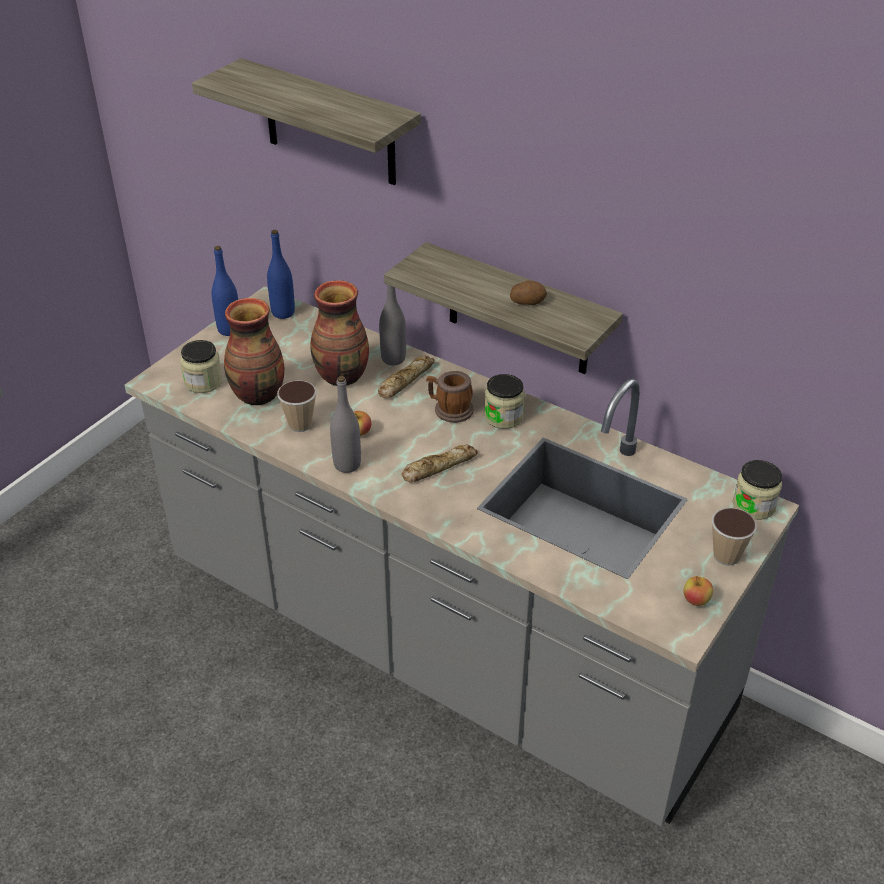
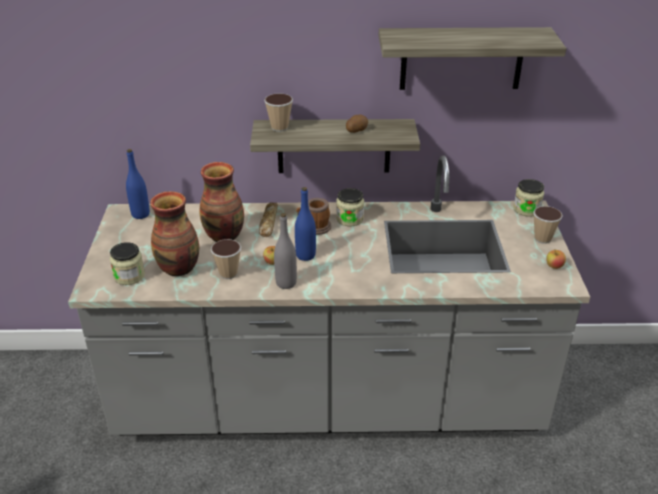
camera: 35 degrees left, 5 degrees down
(229, 329) = (112, 238): blue bottle -> blue bottle (305, 255)
(329, 124) = (160, 53): shelf -> shelf (461, 58)
(393, 359) = (246, 213): grey bottle -> none
(438, 467) = (343, 260): bread -> none
(441, 263) = (279, 127): none -> cup

